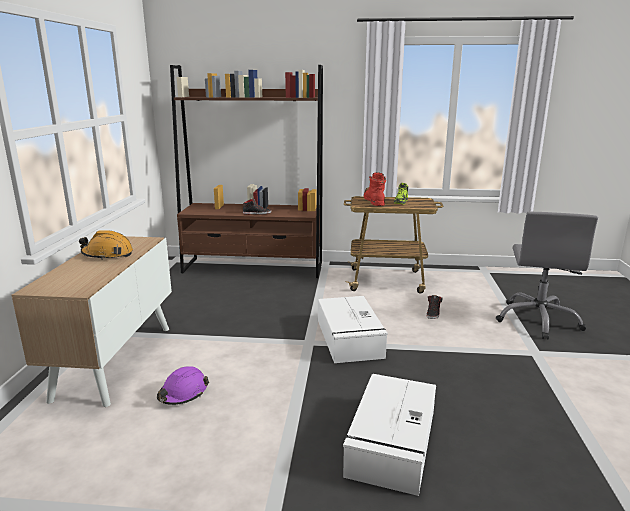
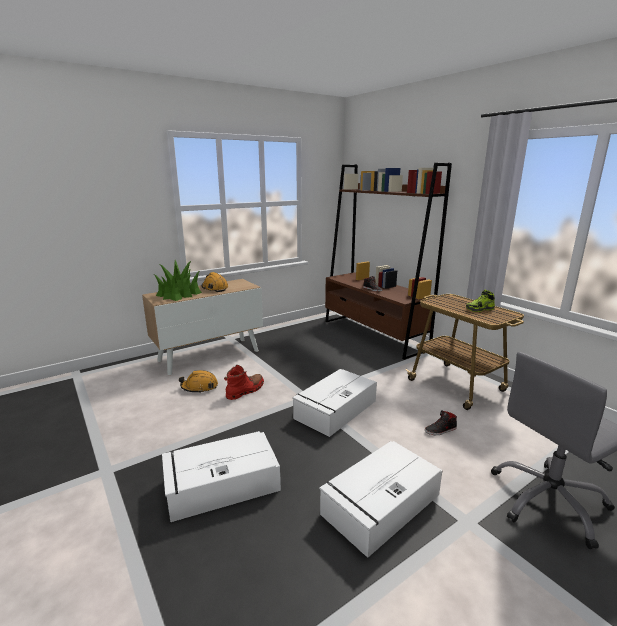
camera: 50 degrees right, 0 degrees up
(78, 275) = (178, 294): none -> potted plant
(183, 393) = (199, 387): purple hard hat -> orange hard hat
(374, 201) = (453, 302): red boot -> red boot (245, 391)
(493, 376) = (379, 505): none -> white storage box

